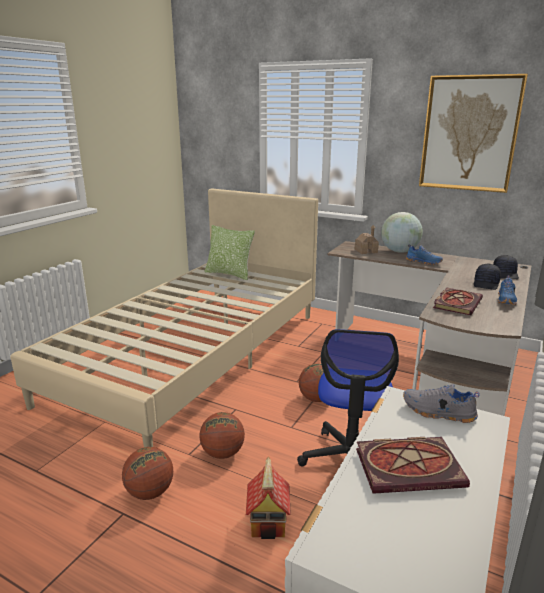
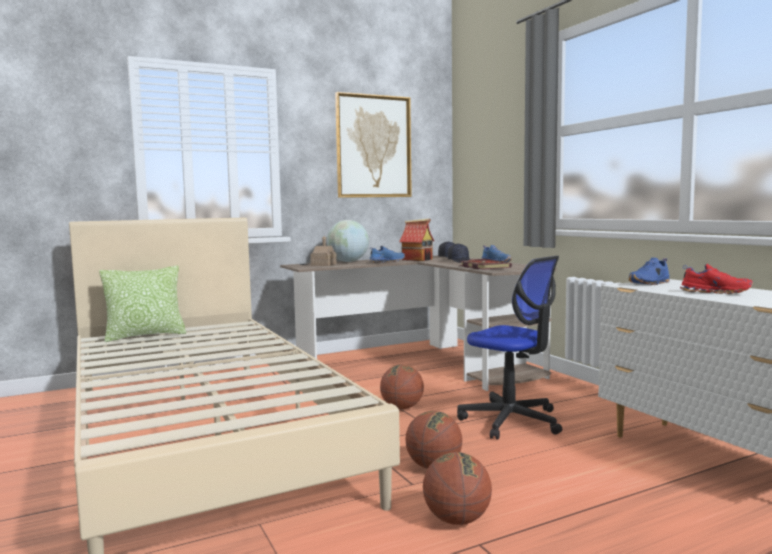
camera: 55 degrees left, 15 degrees down
(269, 522) = (563, 471): toy house -> toy house (418, 259)
(410, 467) = (715, 292): book -> red shoe
(438, 412) = (650, 283): grey shoe -> blue shoe

